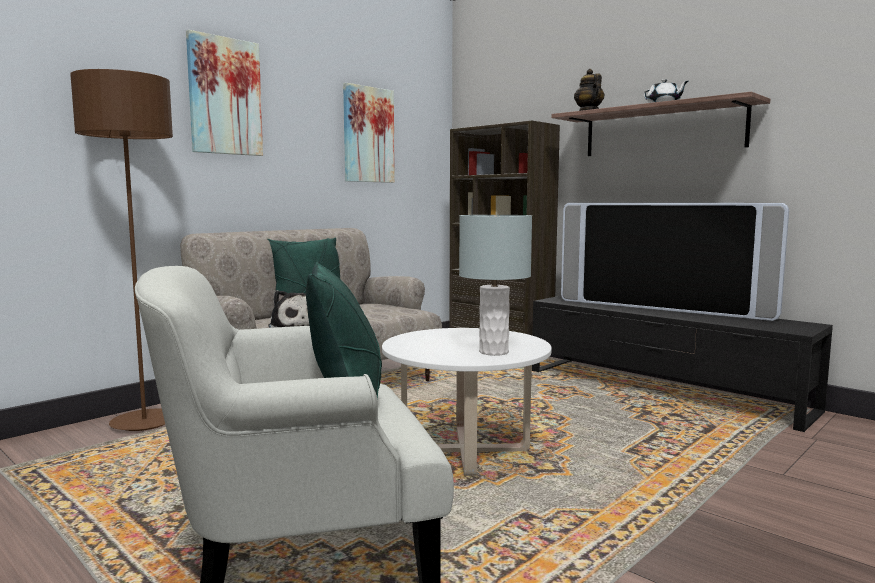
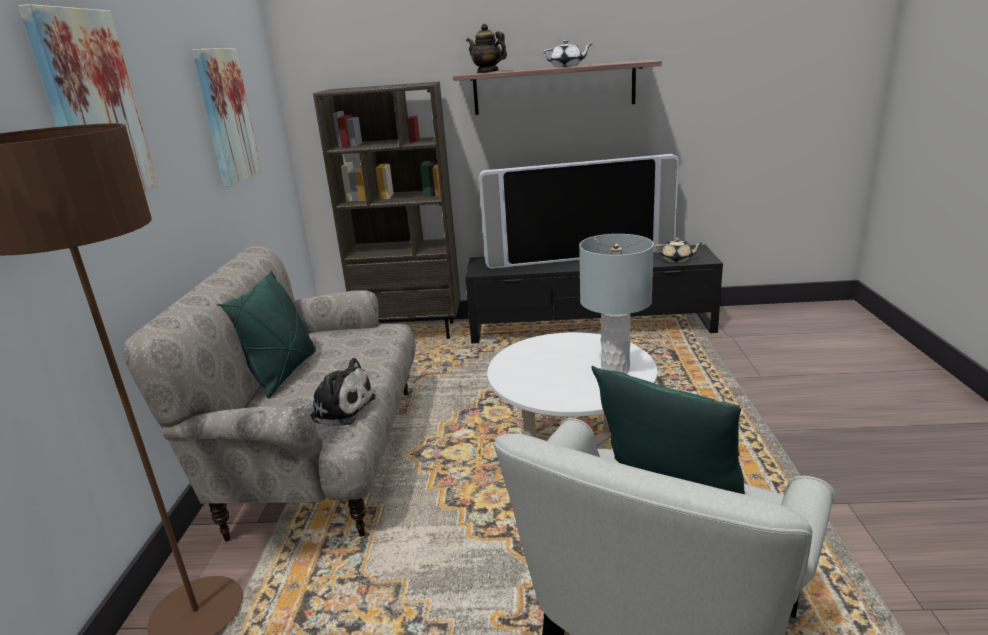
camera: 40 degrees left, 15 degrees up
(761, 326) = (677, 260): none -> beige teapot

